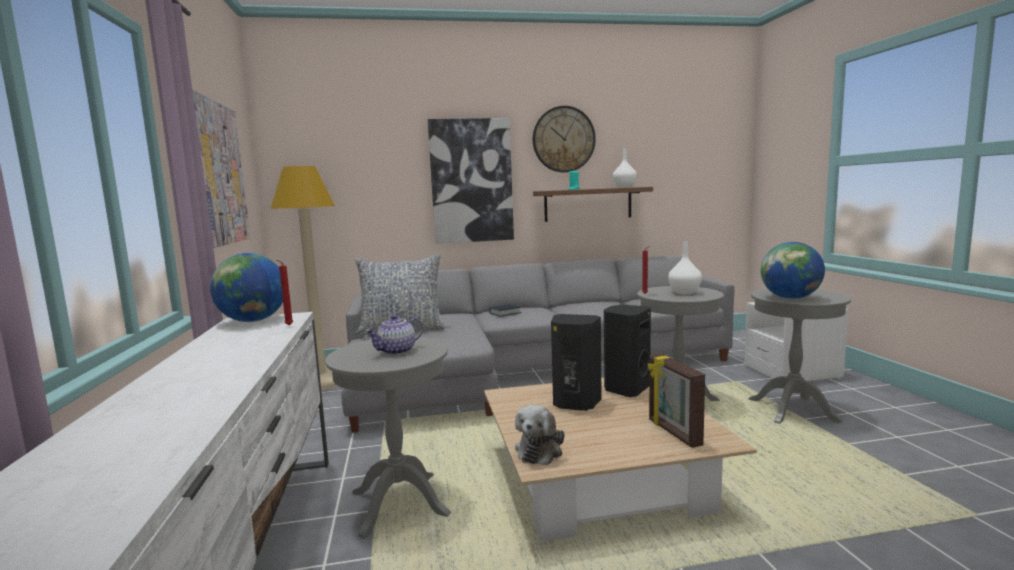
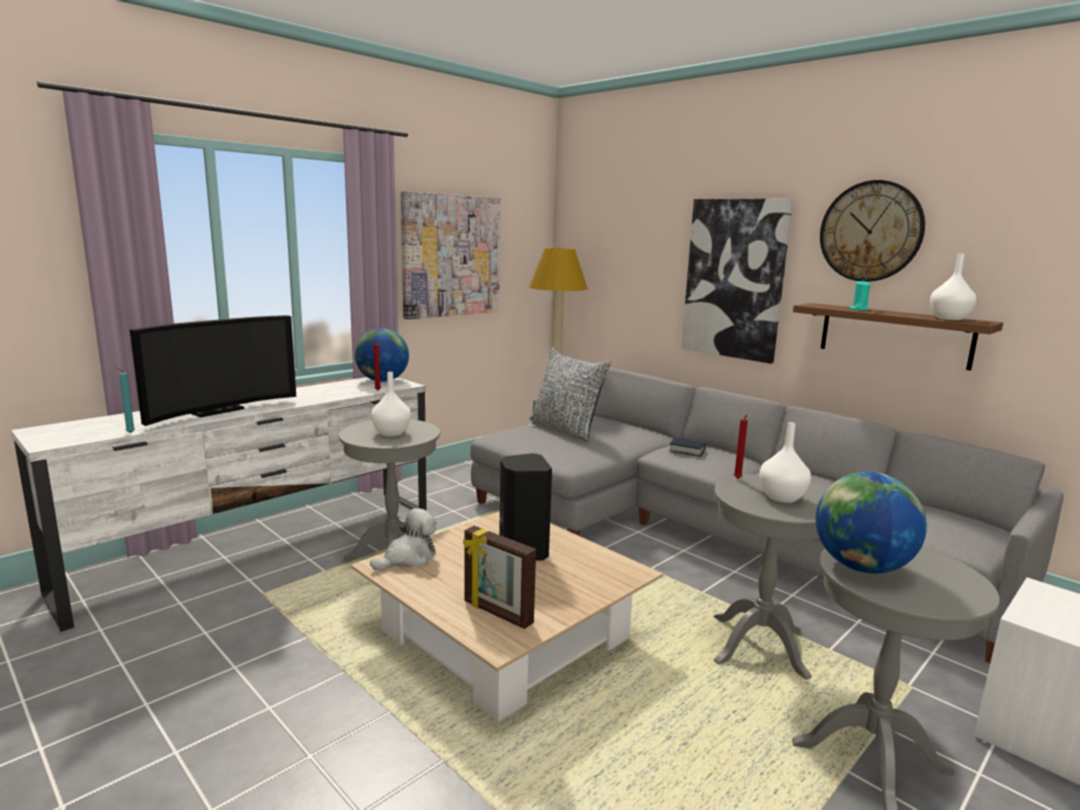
camera: 55 degrees right, 5 degrees up
(175, 461) = (129, 432): none -> turquoise candle
(183, 398) = (215, 410): none -> television
(397, 351) = (391, 433): teapot -> white vase
(540, 450) = (408, 558): plush toy -> plush toy turned 150 degrees clockwise
(625, 389) = (591, 568): black speaker -> none
(673, 433) = (497, 613): picture frame -> picture frame turned 90 degrees counterclockwise

